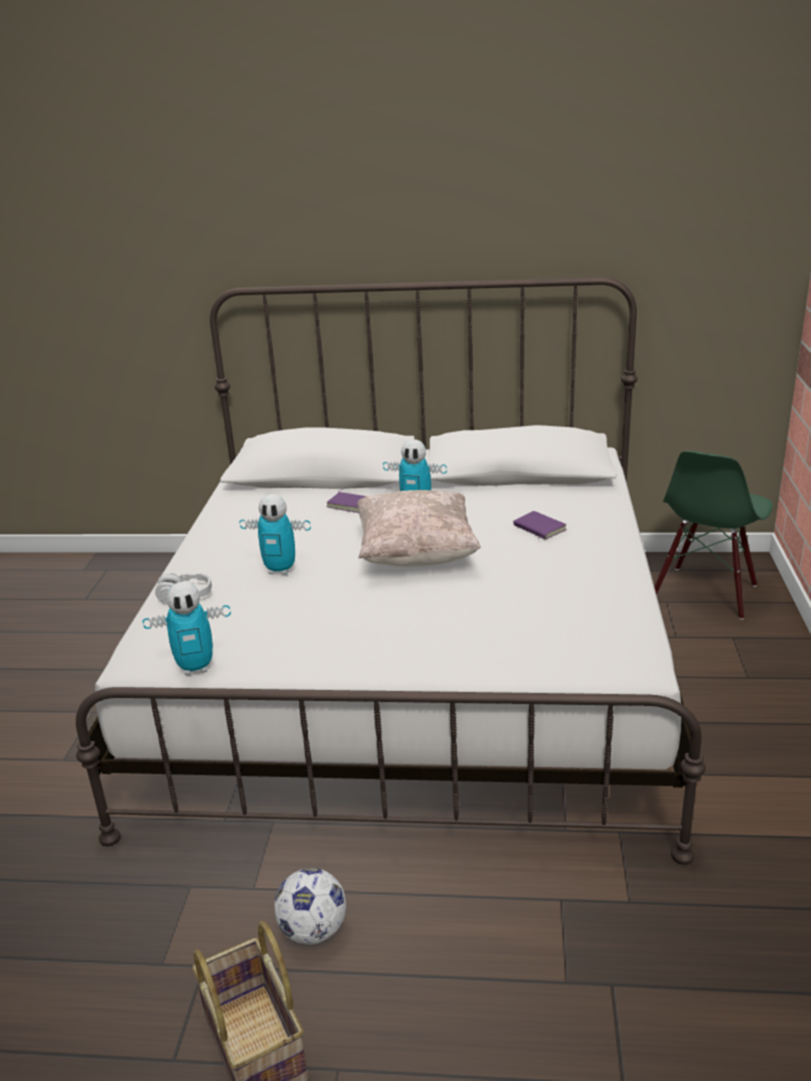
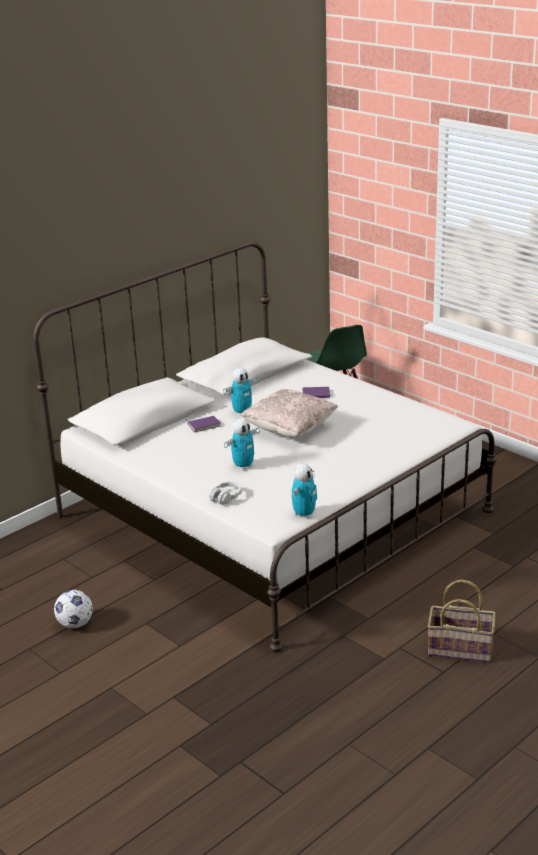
camera: 50 degrees left, 0 degrees up
(314, 930) = (415, 611): football -> football (75, 624)

